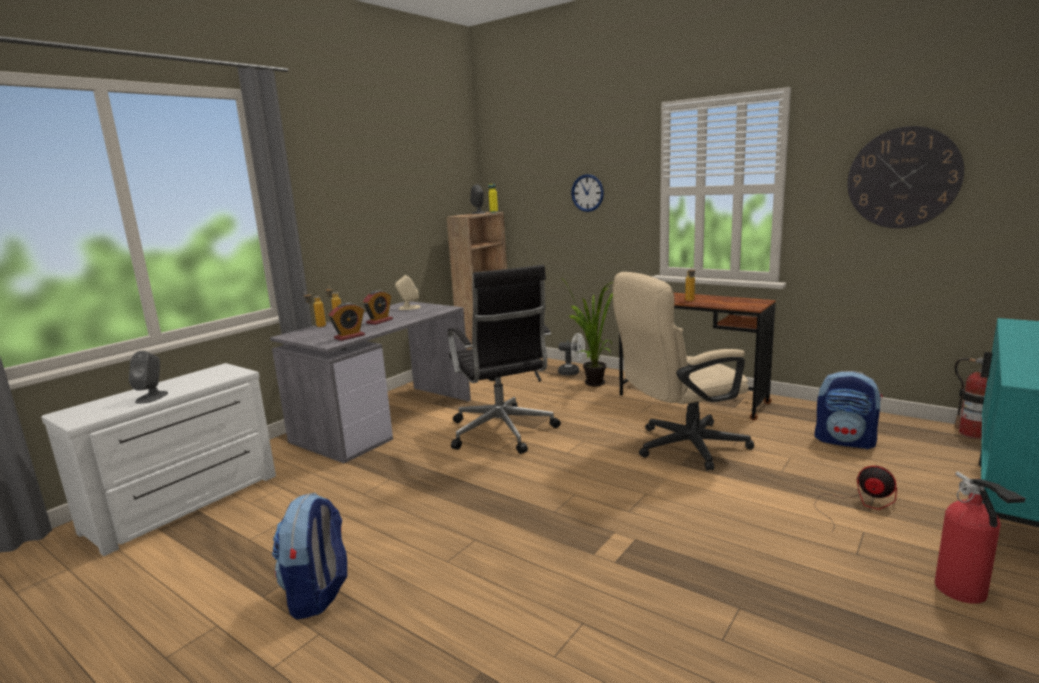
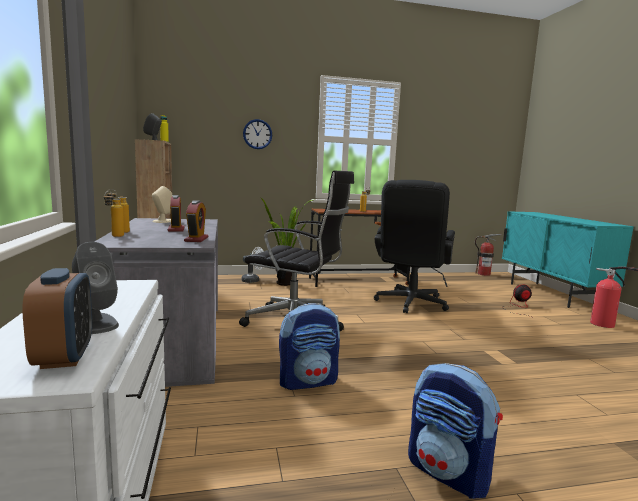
camera: 50 degrees left, 5 degrees down
(101, 412) = (64, 357): none -> alarm clock
(680, 447) = (409, 304): beige office chair -> black office chair
(845, 441) = (458, 286): backpack -> backpack (308, 381)
(903, 178) = (452, 142): wall clock -> none

